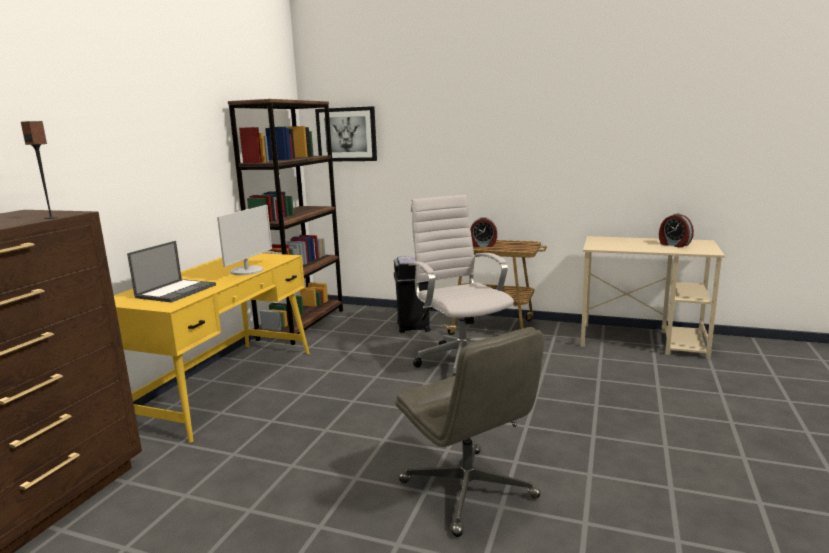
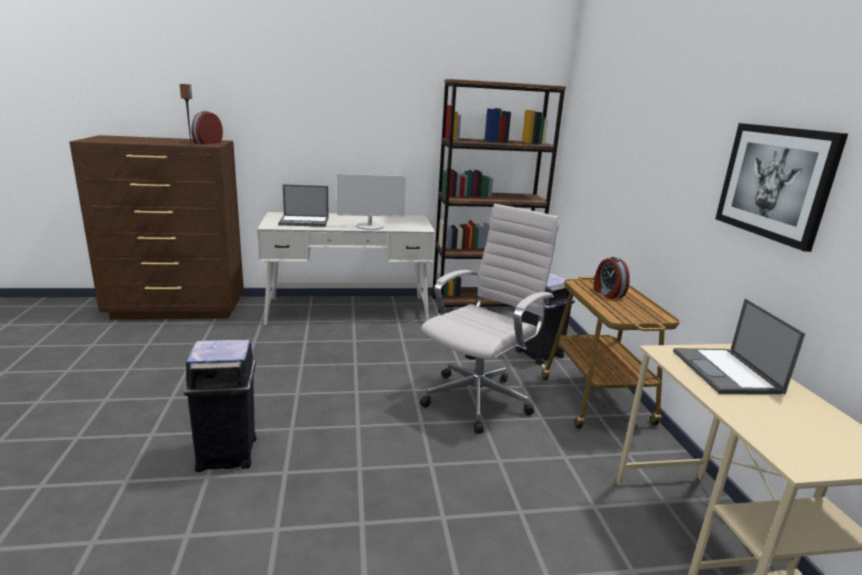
camera: 60 degrees right, 5 degrees up
(225, 385) = (348, 310): yellow desk -> white desk
(346, 134) = (586, 126): picture -> picture (775, 182)
(469, 490) = (228, 454): grey office chair -> black trash can
(622, 243) = (727, 372): none -> laptop
(674, 245) = (797, 422): alarm clock -> alarm clock (207, 143)

